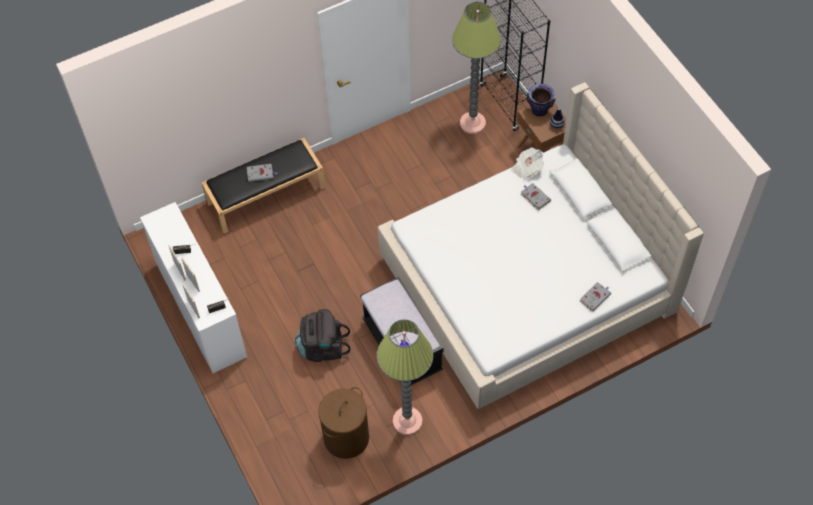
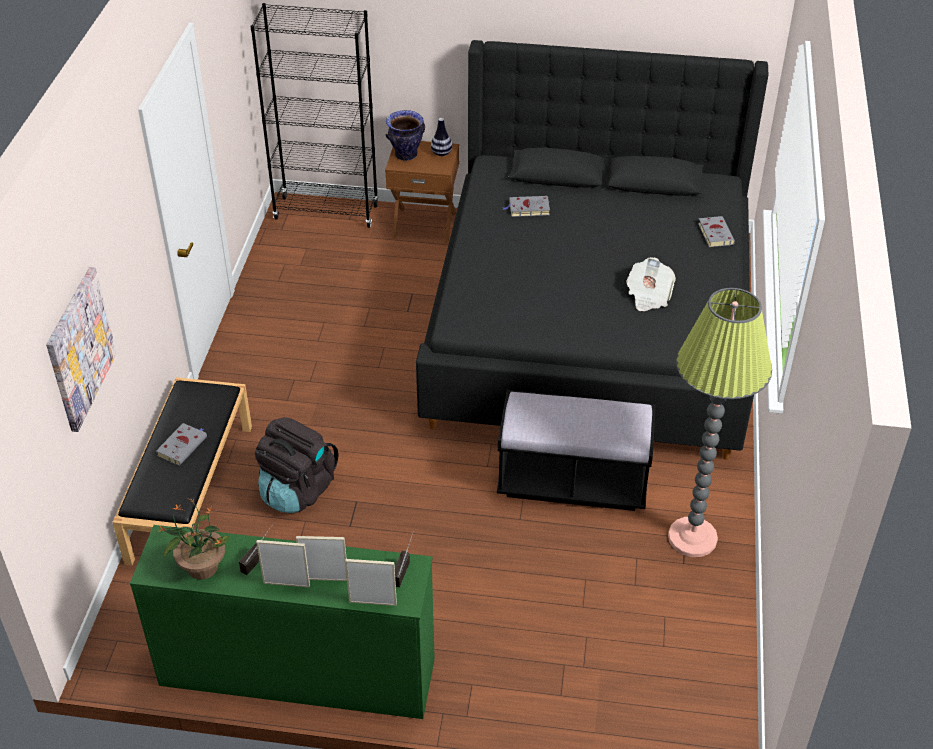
camera: 55 degrees left, 15 degrees down
(166, 235) = (202, 567): none -> potted plant
(200, 309) = (297, 673): white dresser -> green dresser
(201, 106) = (80, 349): none -> picture
(322, 348) = (499, 564): black backpack -> black backpack (297, 490)
(346, 438) = (667, 616): brown laundry basket -> none
(472, 123) = (317, 252): floor lamp -> none
(526, 168) = (480, 195): newspaper -> newspaper (648, 296)
(528, 285) = (592, 327): beige bed -> black bed

